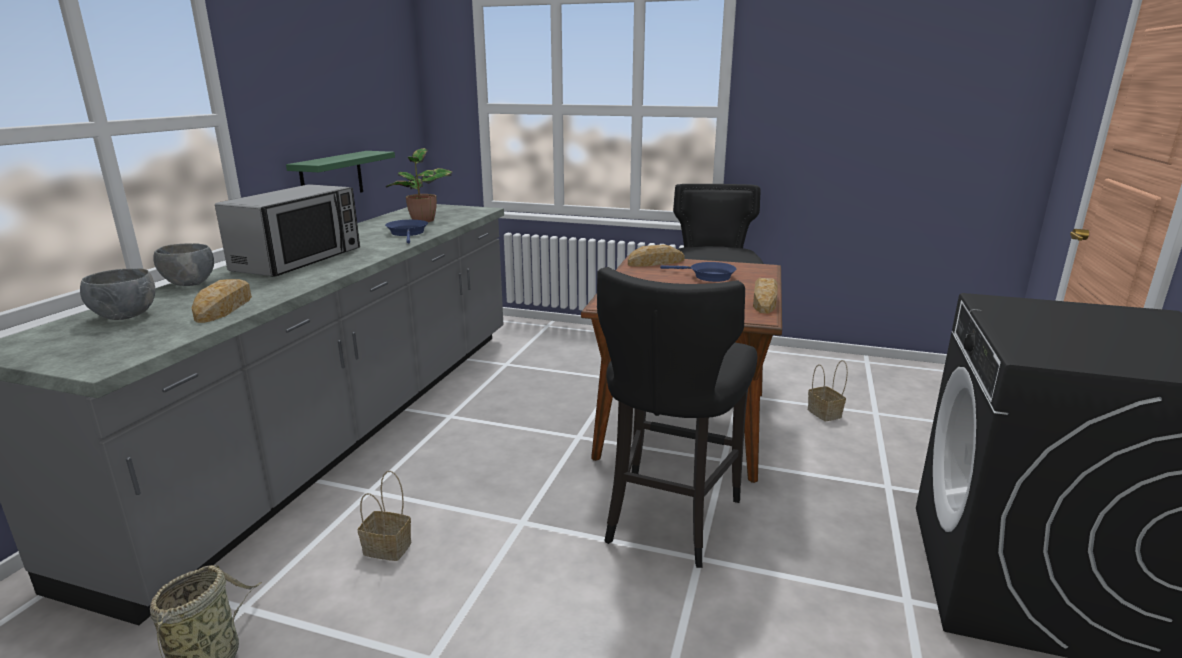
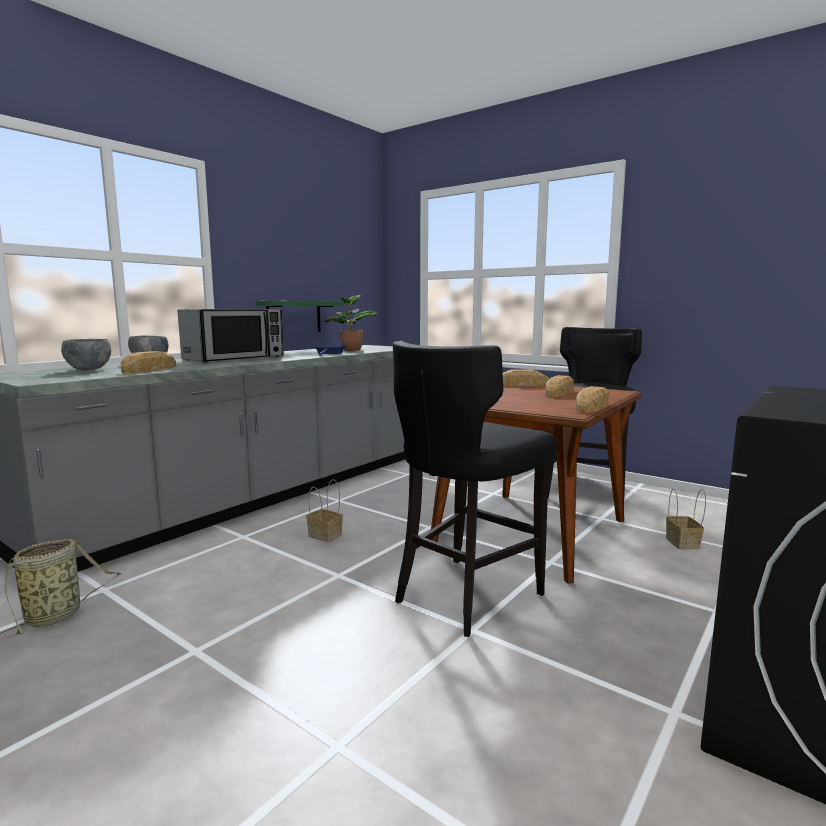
camera: 20 degrees right, 10 degrees down
(389, 548) = (227, 573): basket -> basket (326, 535)
(708, 276) = (559, 393): blue frying pan -> bread

